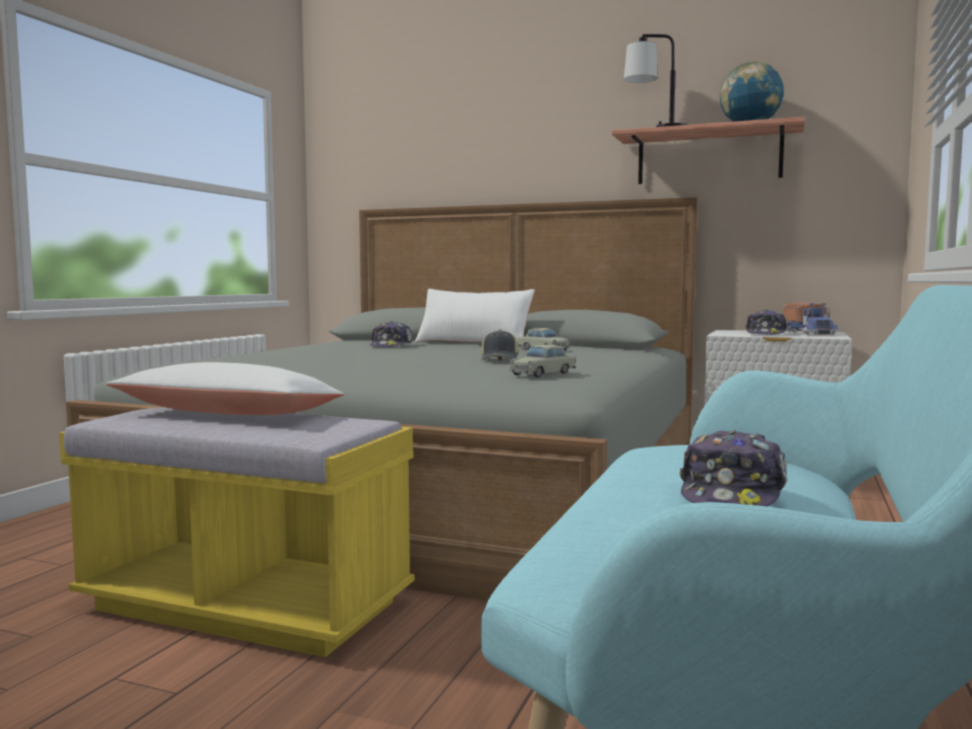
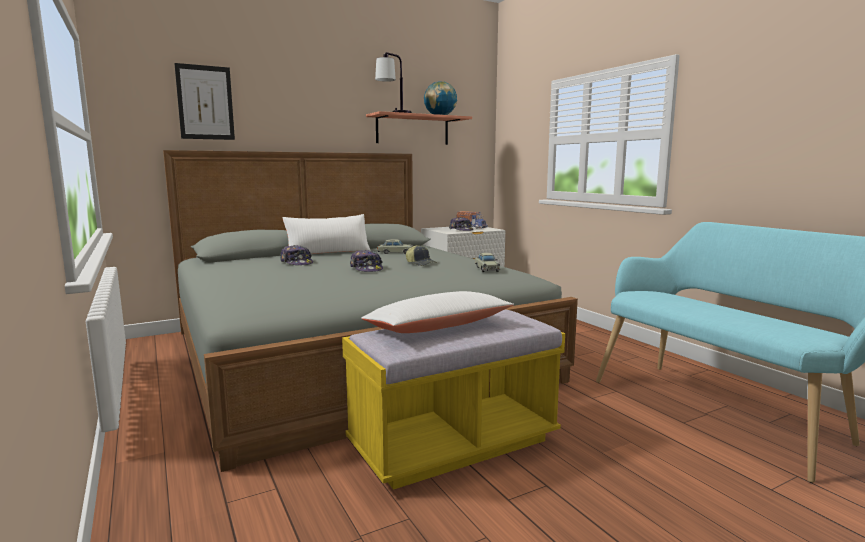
camera: 50 degrees left, 5 degrees up
(410, 149) = (205, 102): none -> picture
(732, 494) = (712, 305): cap -> cap (366, 269)

